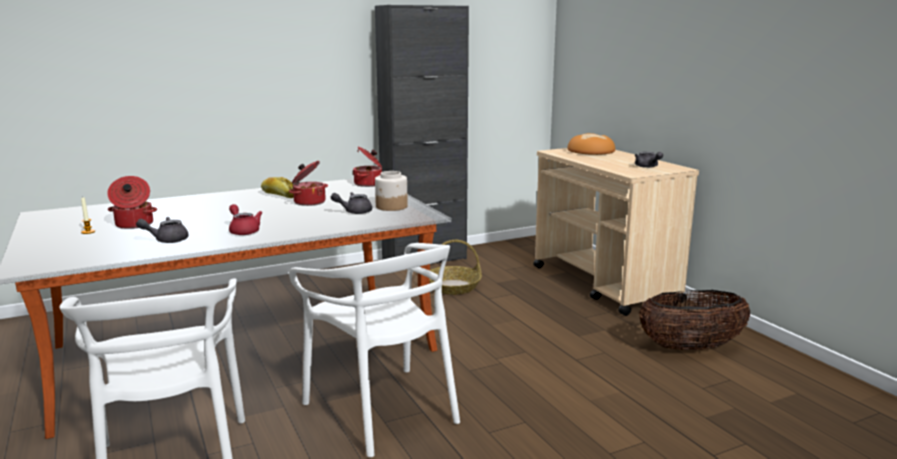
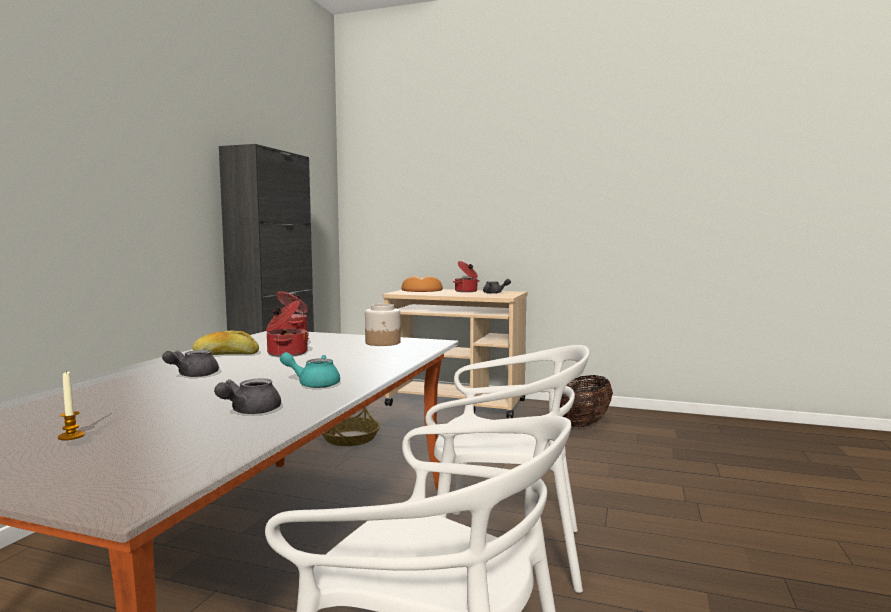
camera: 45 degrees left, 10 degrees down
(134, 225) = (126, 412): cooking pot -> cooking pot (466, 291)
(243, 231) = (313, 384): red teapot -> turquoise teapot
(354, 212) = (364, 351): grey teapot -> grey teapot (192, 375)

